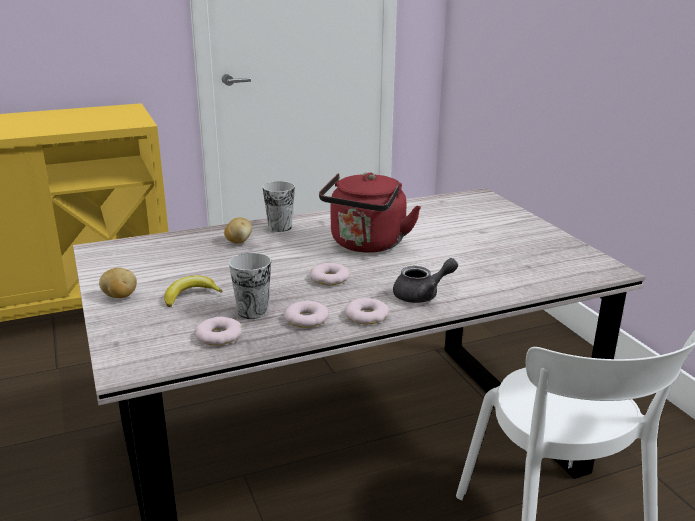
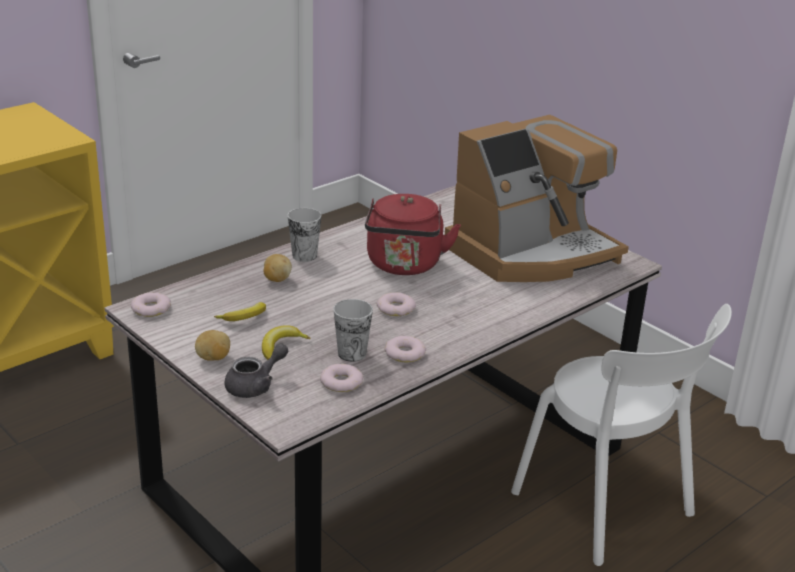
camera: 20 degrees left, 5 degrees up
(180, 268) = (244, 318): none -> banana
(366, 316) = (454, 342): donut -> donut (151, 308)
(422, 295) = (489, 314): grey teapot -> grey teapot (255, 386)
(504, 249) = (532, 253): none -> coffee machine

